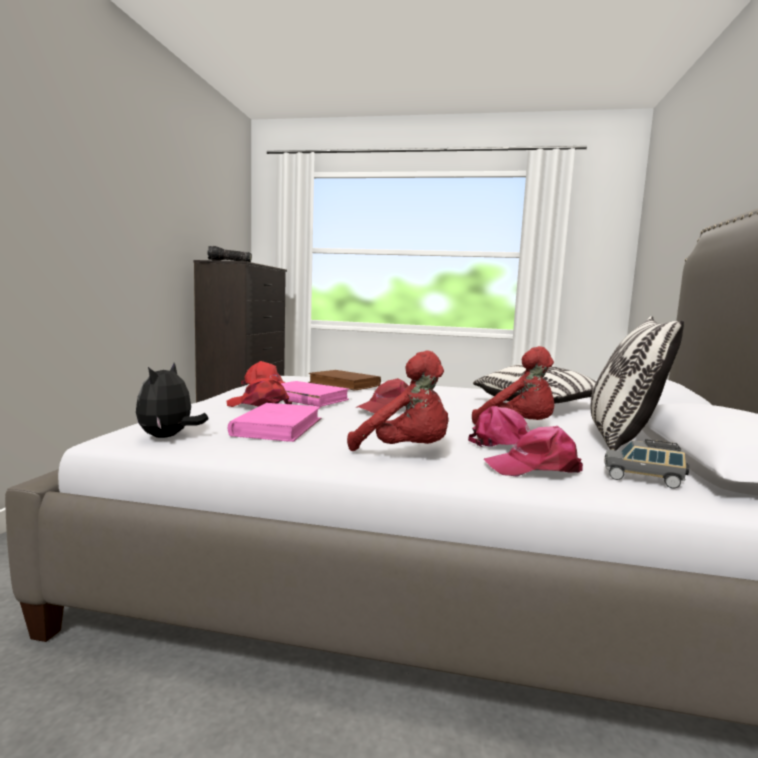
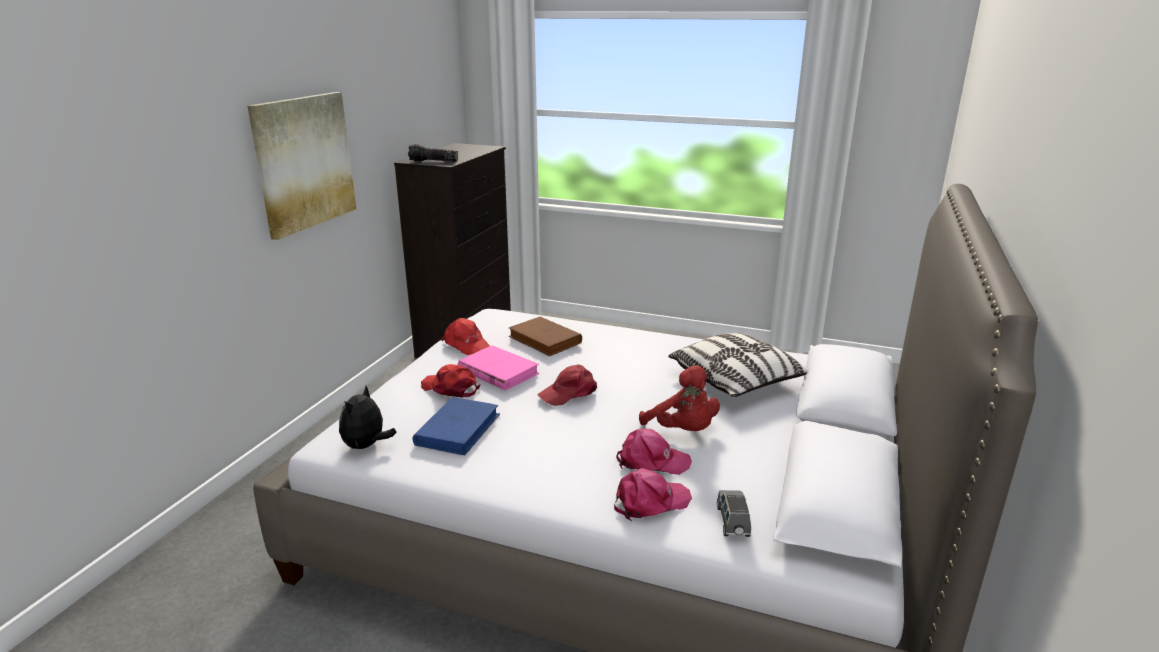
camera: 10 degrees right, 15 degrees up
(112, 224) = (304, 162): none -> picture
(278, 427) = (458, 429): pink book -> blue book
(407, 453) = (553, 475): red plush toy -> none
(534, 468) = (650, 502): pink cap -> pink cap turned 150 degrees clockwise
(620, 438) = (770, 454): pillow -> none
(643, 479) = (733, 522): grey toy car -> grey toy car turned 60 degrees clockwise

